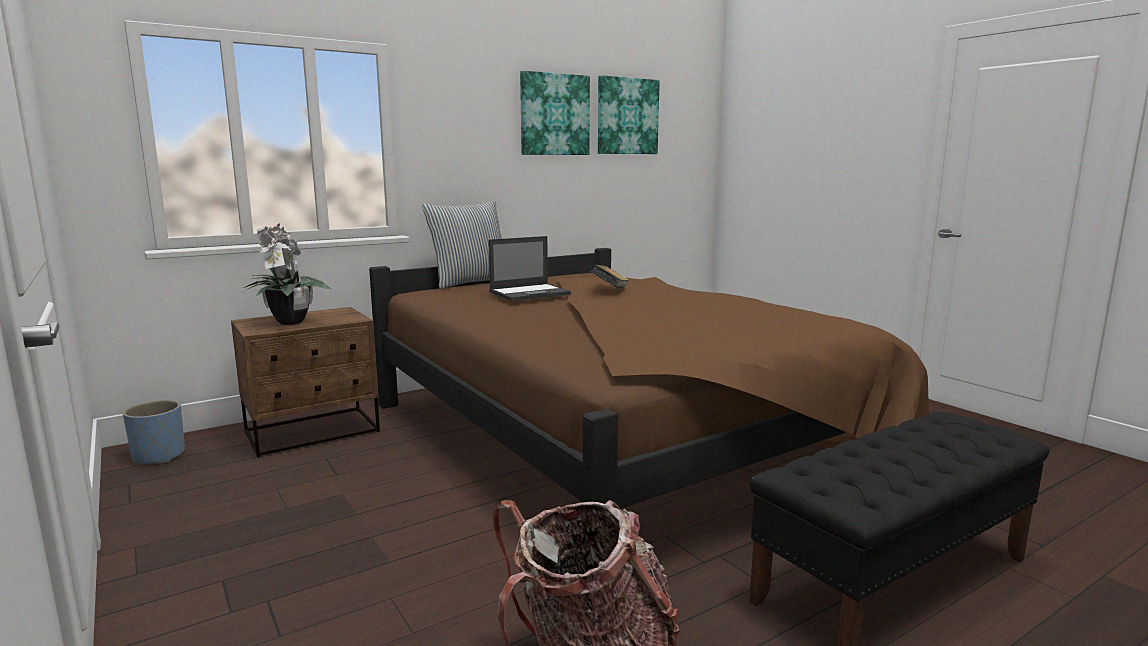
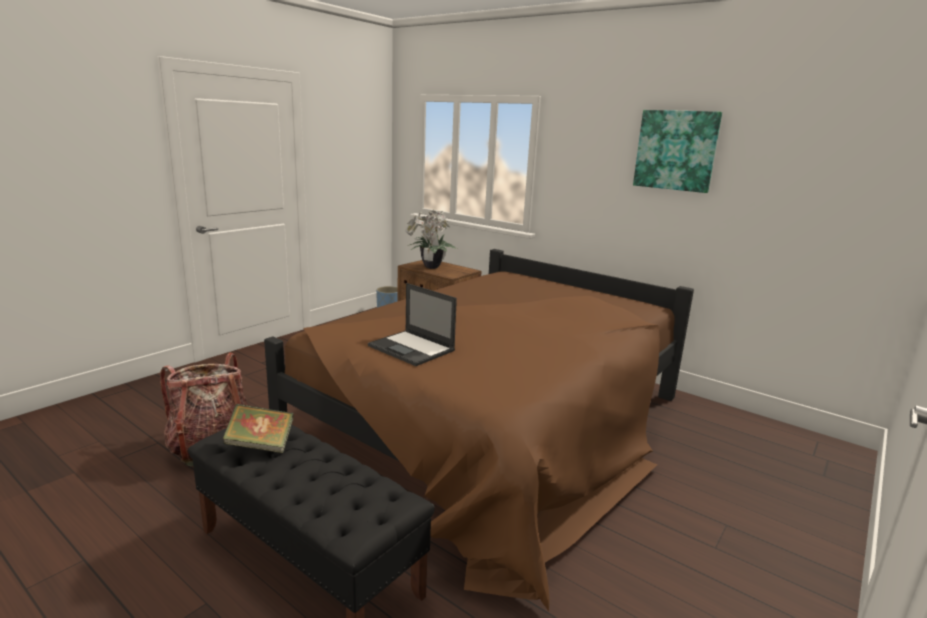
camera: 70 degrees right, 5 degrees up
(470, 282) = (550, 279): pillow -> none
(530, 293) = (514, 293): laptop -> laptop (412, 348)
(610, 290) = (560, 313): book -> book (260, 445)
(627, 116) = (774, 155): picture -> none

